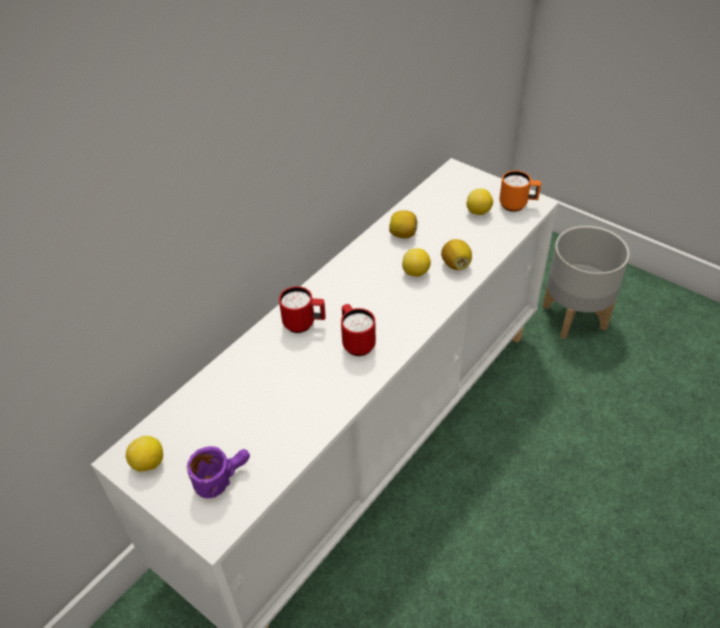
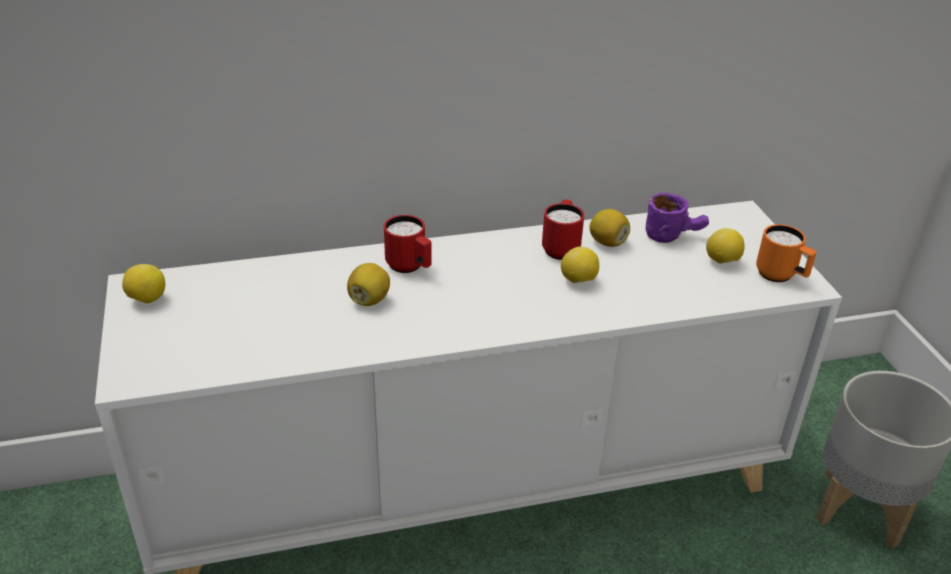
camera: 35 degrees right, 10 degrees down
(222, 477) = (186, 344): purple mug -> purple mug (673, 235)
(356, 342) = (439, 307): red mug -> red mug (561, 248)
(456, 264) = (633, 295): lemon -> lemon (369, 300)

